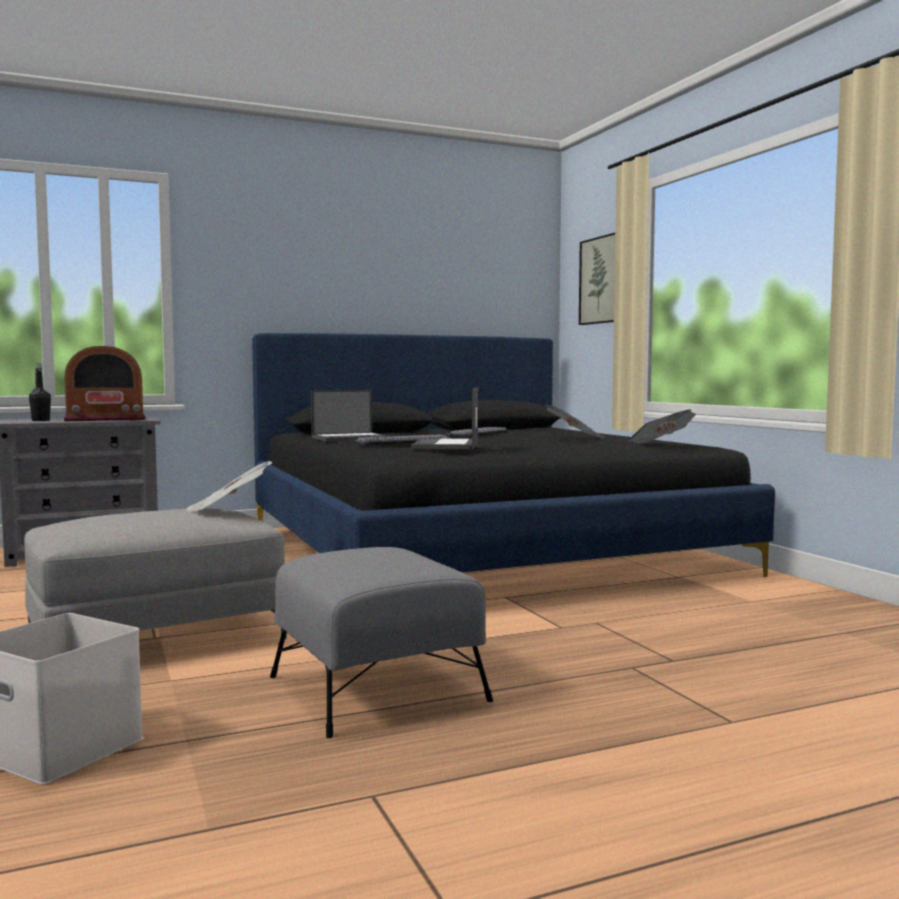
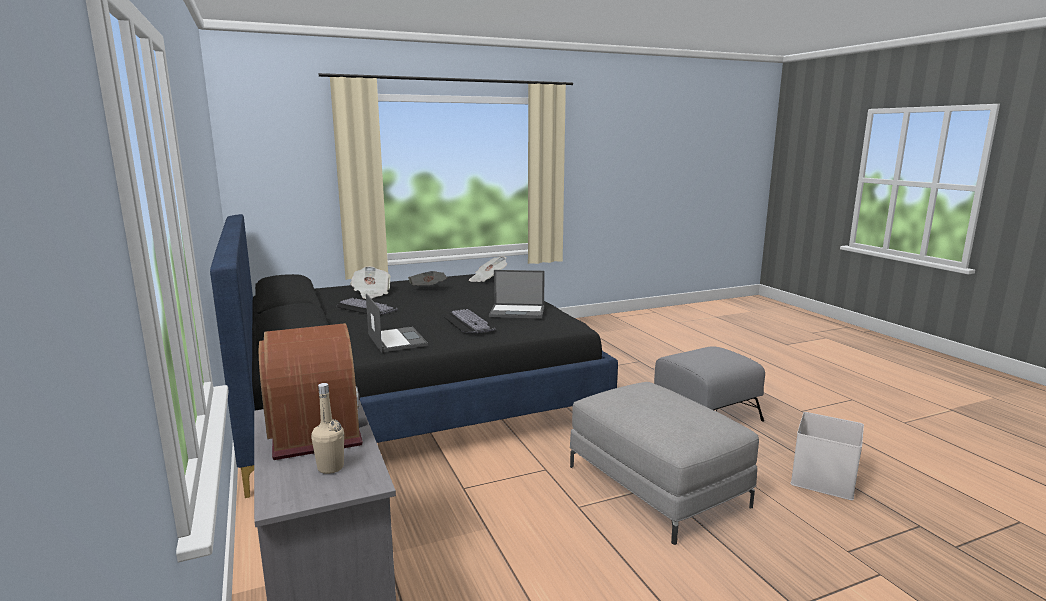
camera: 90 degrees left, 10 degrees up
(40, 420) = (330, 467): black bottle -> beige bottle
(228, 509) = (627, 388): newspaper -> newspaper (371, 293)
(602, 280) = (296, 163): picture -> none

